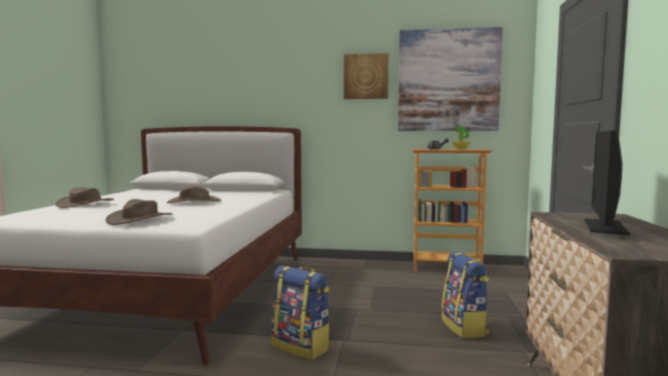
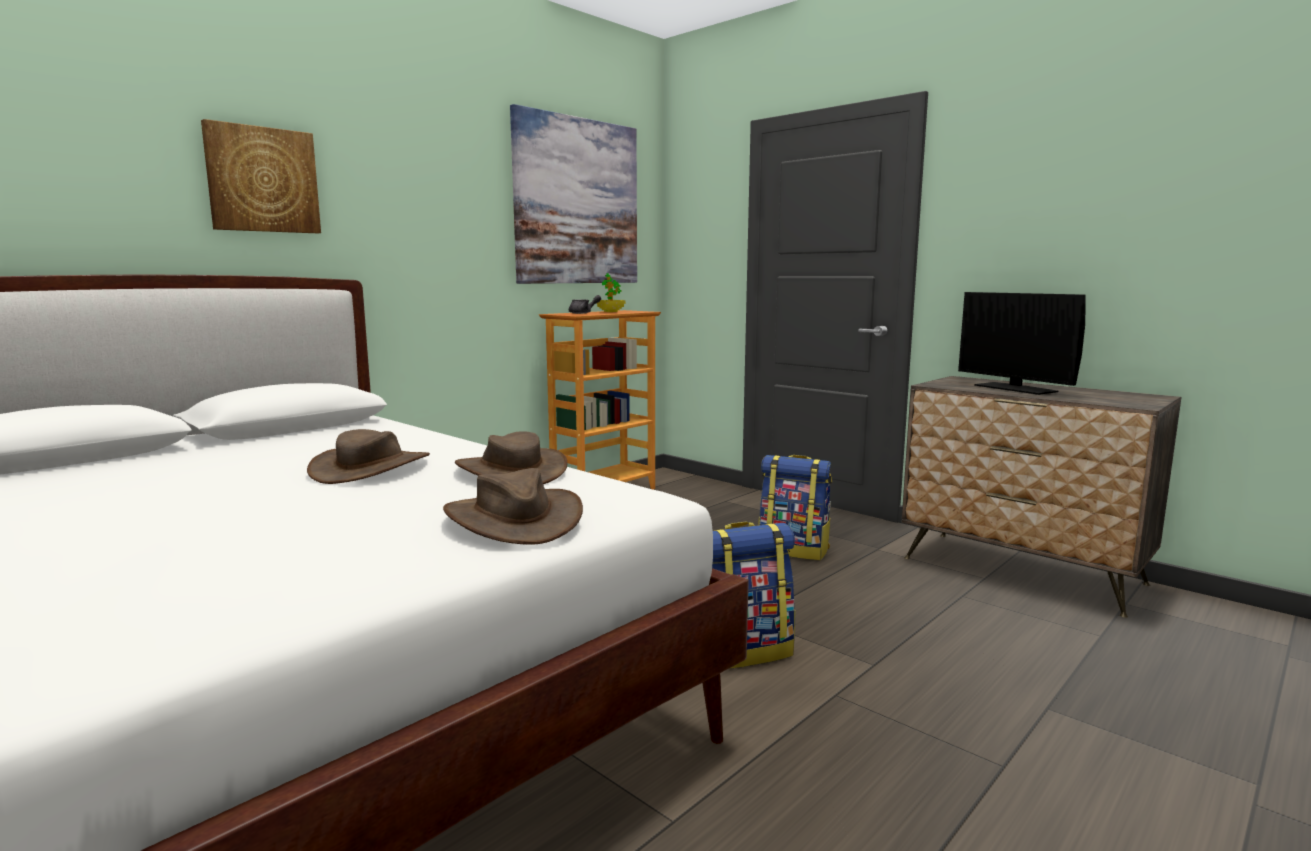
camera: 55 degrees left, 5 degrees up
(86, 204) = (142, 541): brown hat -> brown hat (511, 471)
(366, 76) = (462, 181): picture -> picture (262, 180)

